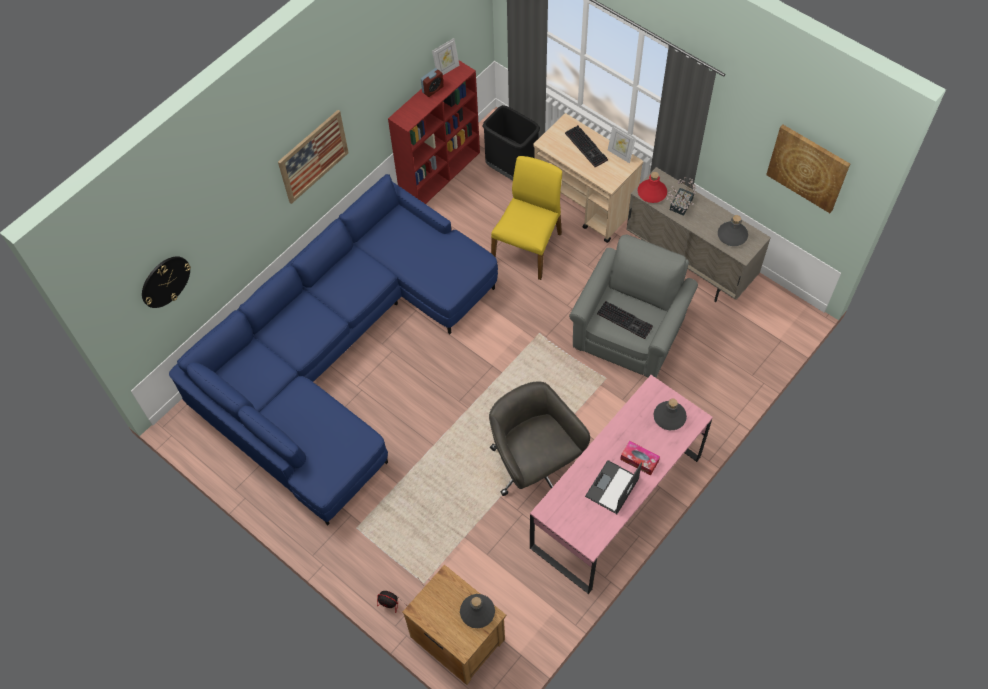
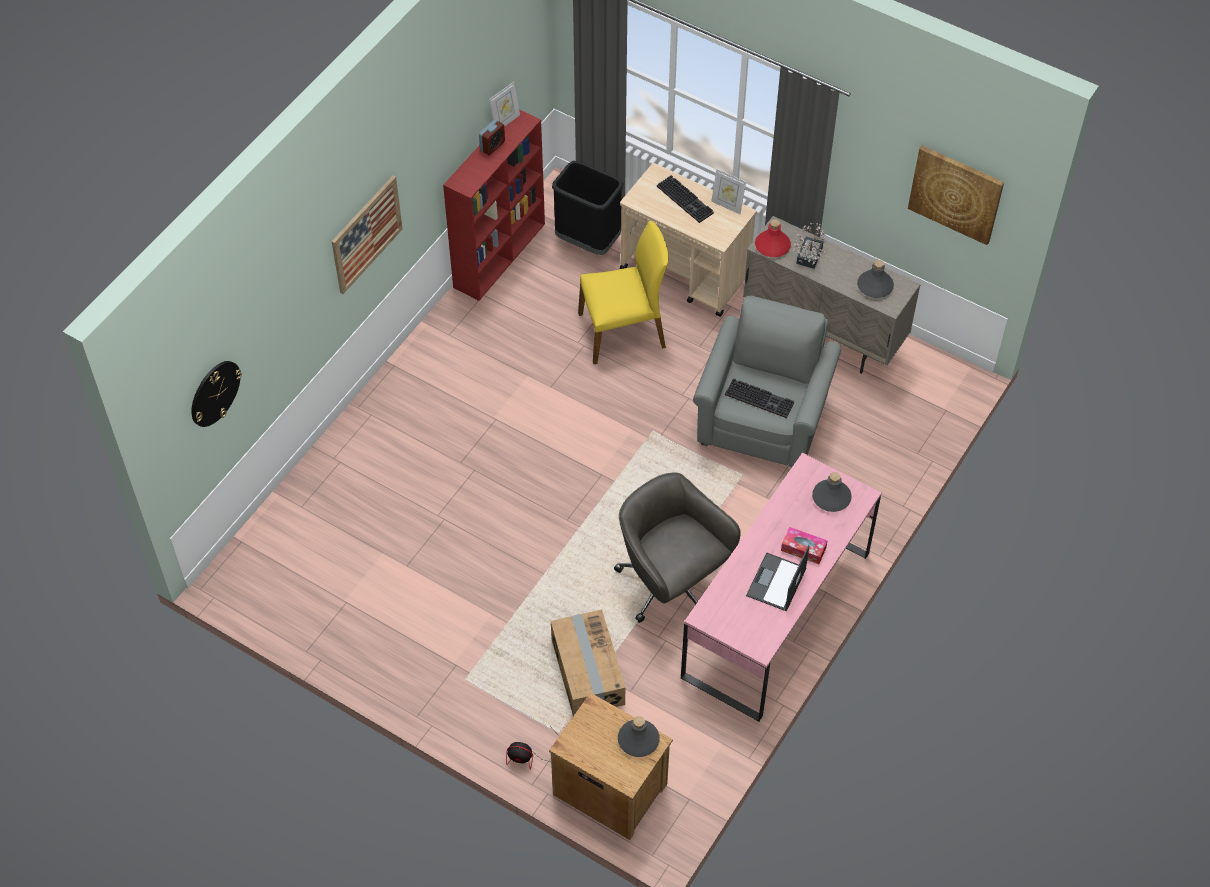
camera: 10 degrees left, 5 degrees down
(339, 353) = (408, 478): blue sofa -> none
(454, 533) = (587, 672): none -> cardboard box
(528, 247) = (623, 331): yellow chair -> yellow chair turned 60 degrees clockwise

